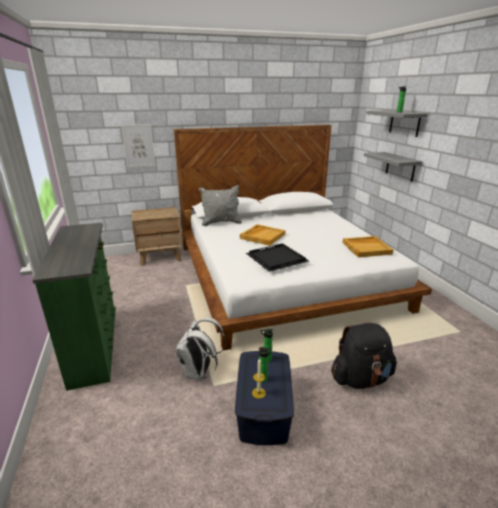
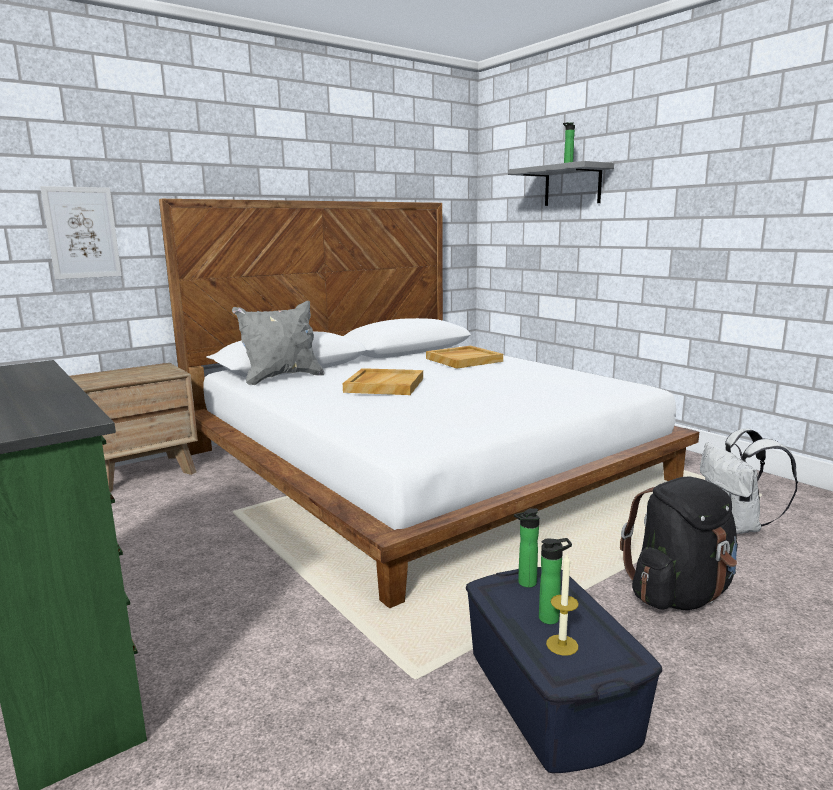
camera: 20 degrees left, 10 degrees down
(199, 372) = (366, 662): white backpack -> white backpack (735, 527)
(275, 259) = (441, 409): black tray -> none
(366, 248) = (577, 380): beige tray -> beige tray (464, 360)
(400, 166) = (575, 257): grey shelf -> none

